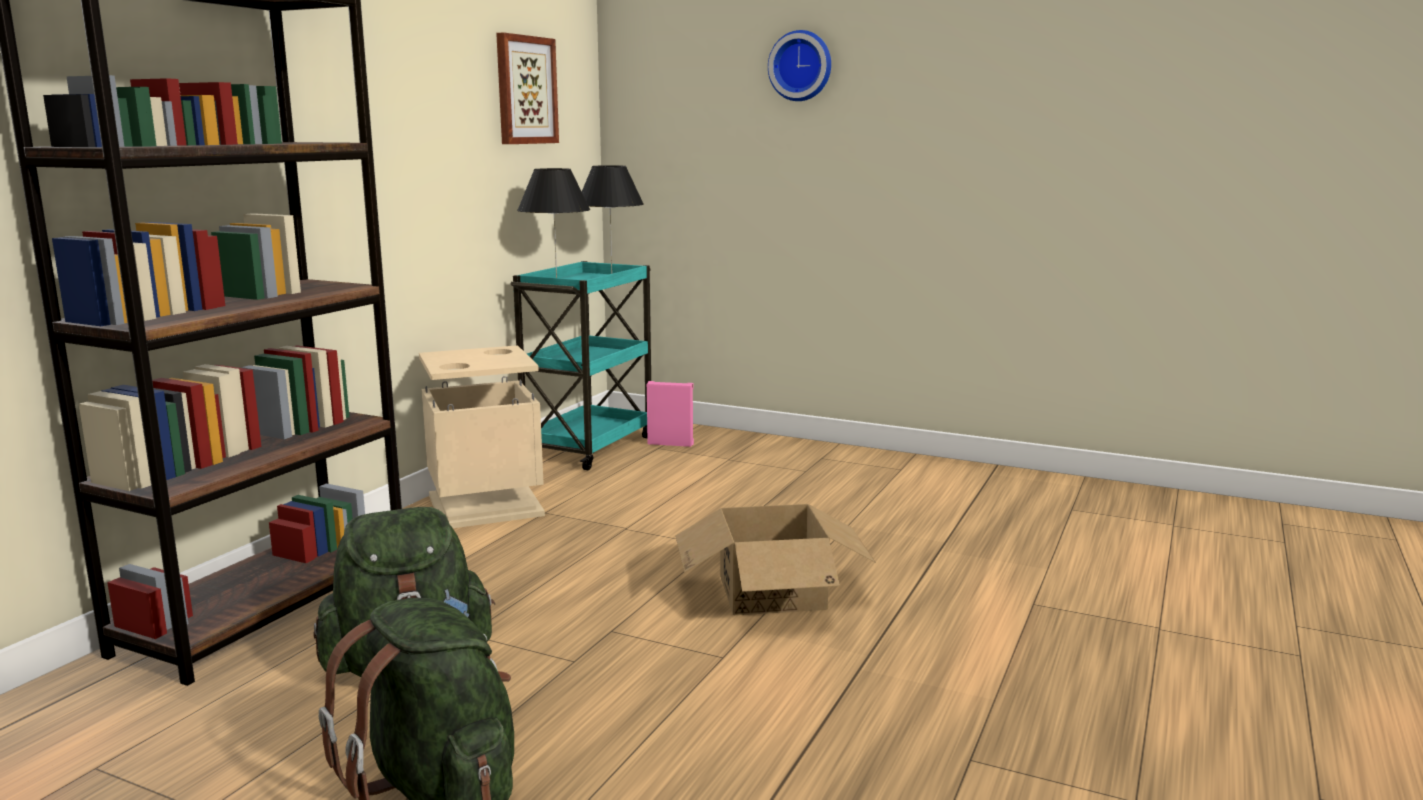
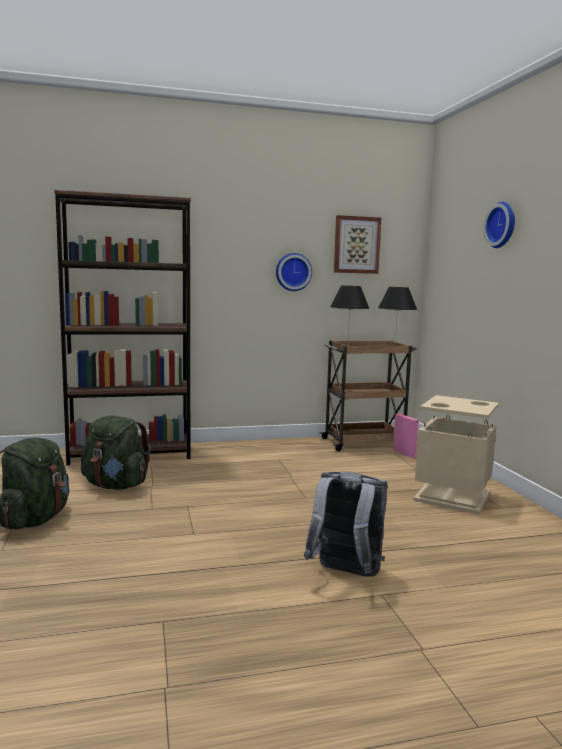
camera: 50 degrees right, 5 degrees down
(449, 147) = (293, 272): none -> wall clock
(484, 506) = (265, 449): beige trash can -> beige trash can (451, 497)
(589, 446) = (364, 443): turquoise cart -> brown cart
(772, 592) = (276, 524): cardboard box -> none
(966, 604) = (345, 574): none -> grey backpack

